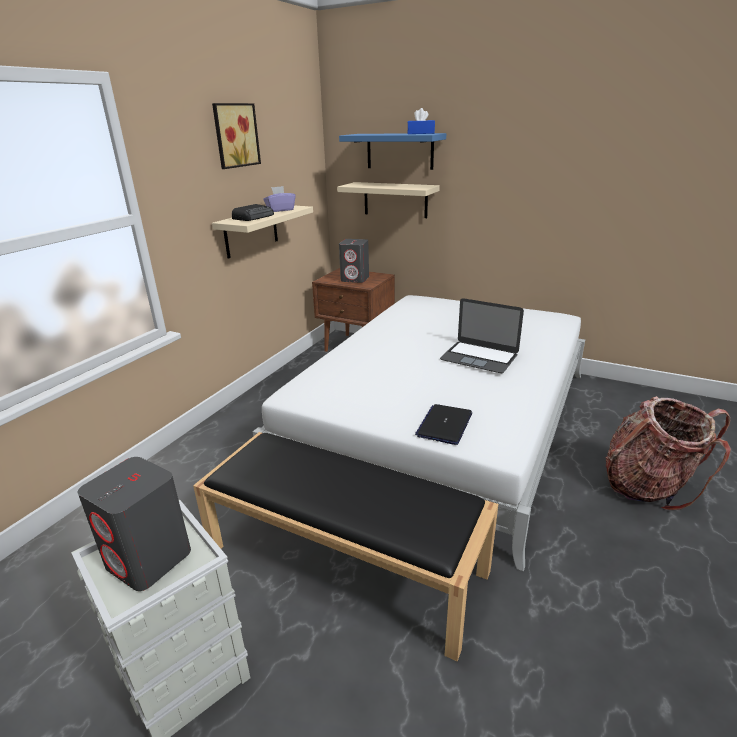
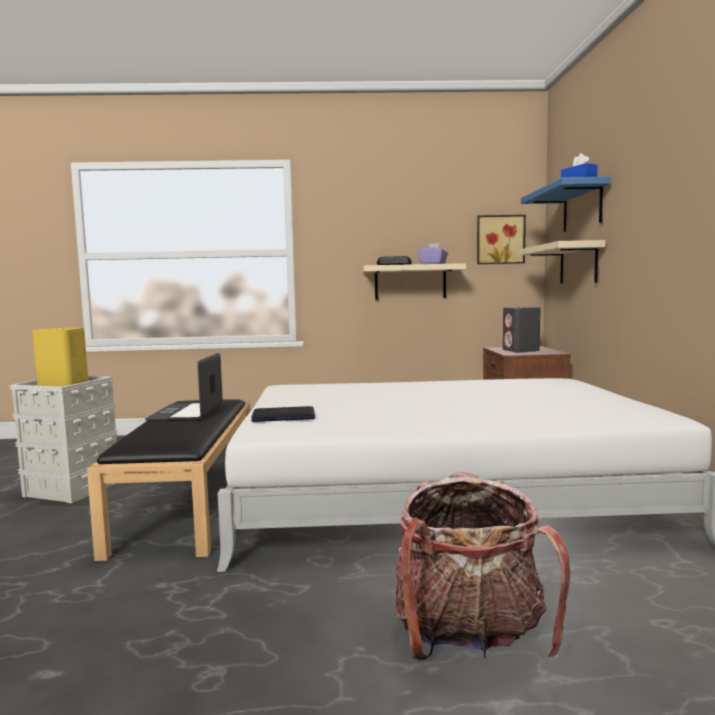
camera: 60 degrees right, 20 degrees down
(149, 559) = (63, 384): grey speaker -> yellow speaker
(234, 135) = (404, 201): picture -> picture (500, 239)
(479, 357) = (445, 406): laptop -> laptop (186, 412)

